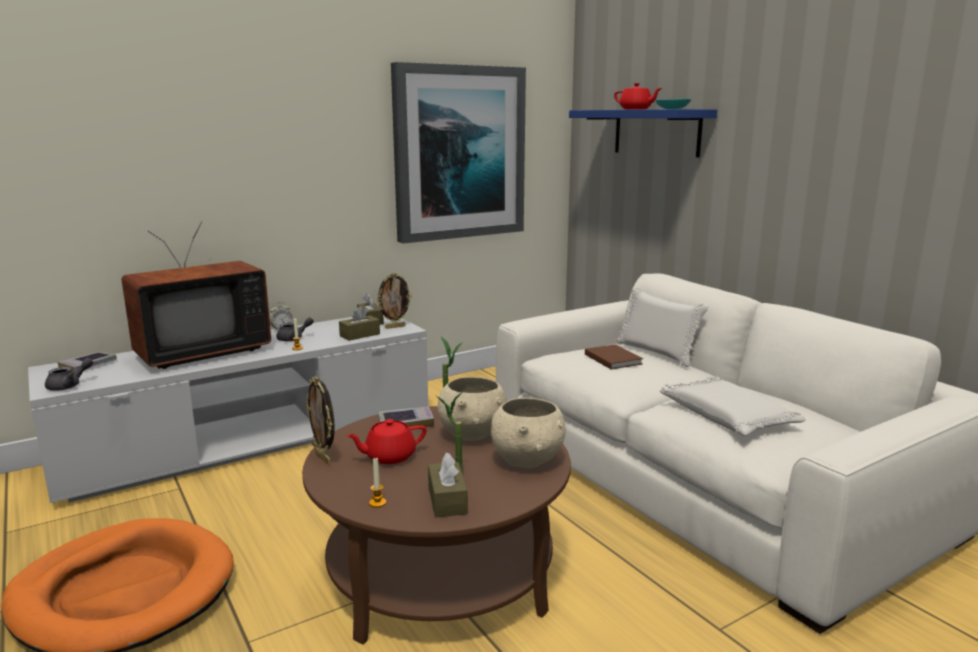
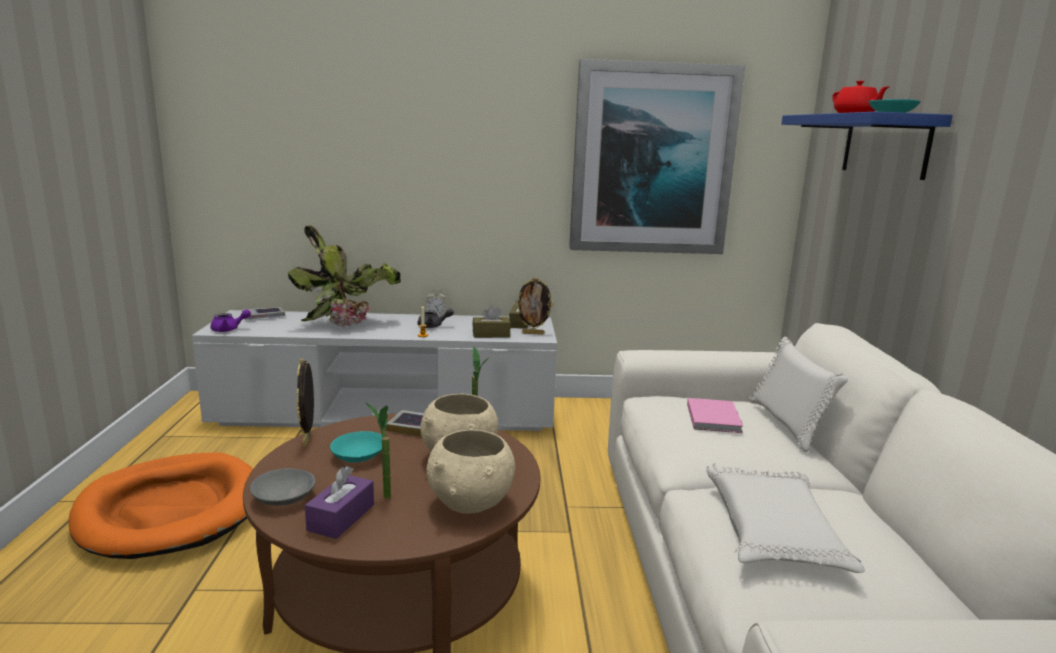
camera: 30 degrees right, 0 degrees up
(69, 386) = (229, 329): grey teapot -> purple teapot
(199, 352) = (348, 323): television -> potted plant
(377, 503) = (284, 498): candle -> grey bowl
(389, 456) = (358, 456): red teapot -> turquoise bowl
(447, 500) = (341, 517): brown tissue box -> purple tissue box
(613, 358) = (714, 417): brown book -> pink book

